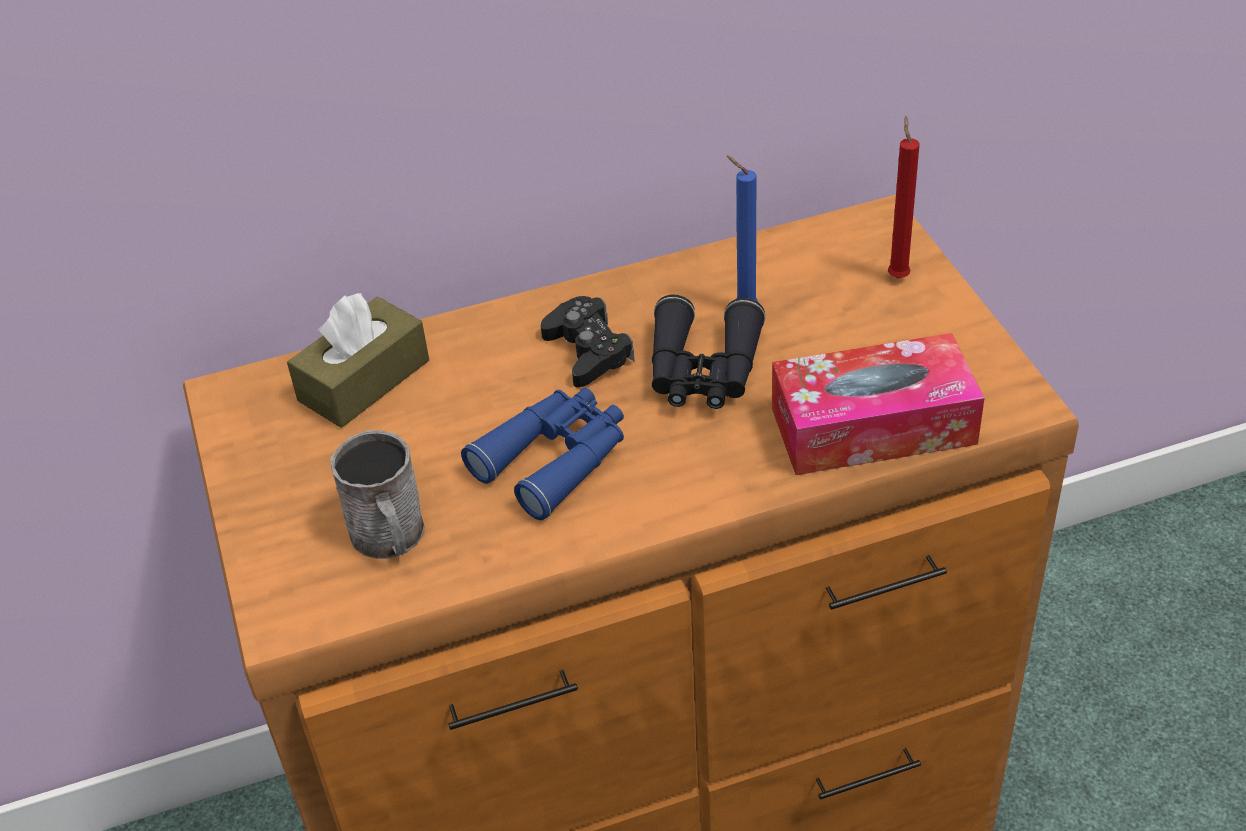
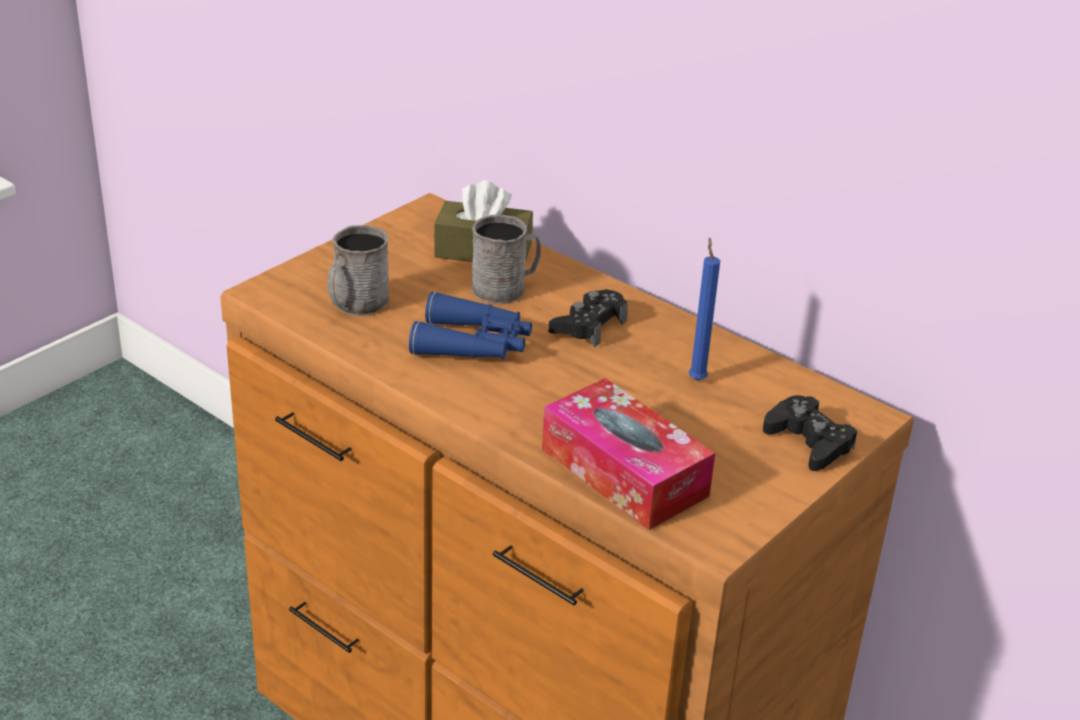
camera: 55 degrees right, 10 degrees down
(460, 390) = (505, 288): none -> grey mug
(703, 371) = (613, 379): black binoculars -> none
(897, 275) = (809, 442): red candle -> black game controller

